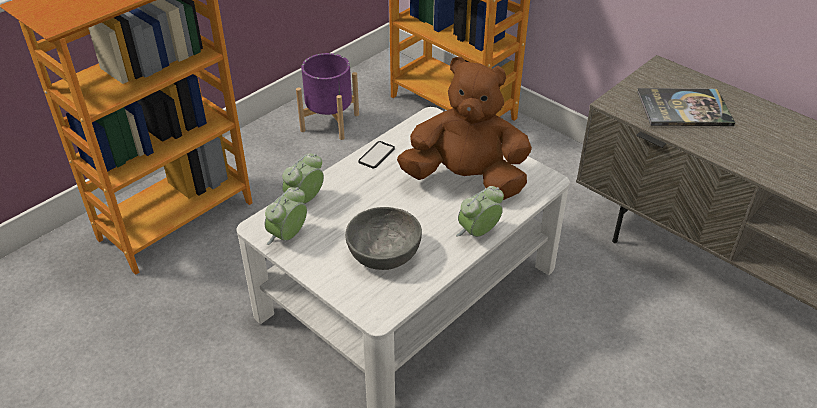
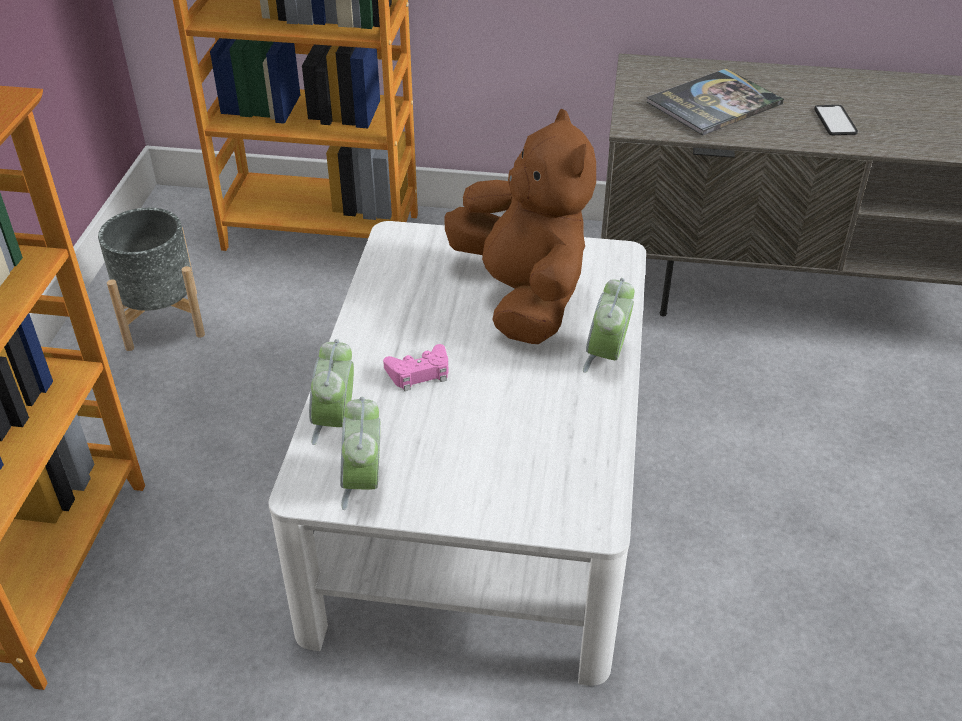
camera: 35 degrees left, 0 degrees up
(329, 122) = (162, 320): purple planter -> grey planter
(369, 195) = (419, 373): none -> pink game controller
(376, 155) = (373, 315): phone -> phone (835, 121)
(383, 253) = (517, 439): grey bowl -> none
(466, 180) = (523, 297): brown plush toy -> brown plush toy turned 90 degrees clockwise

